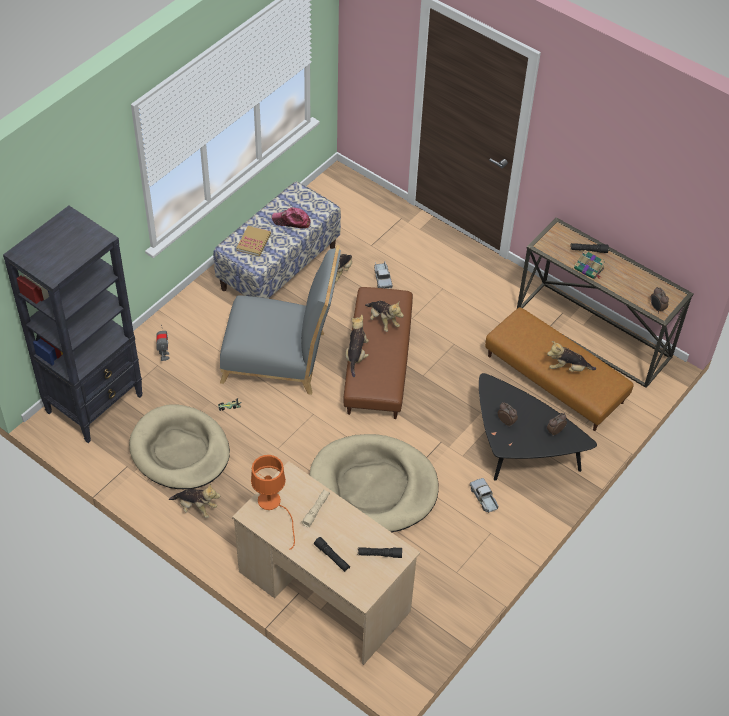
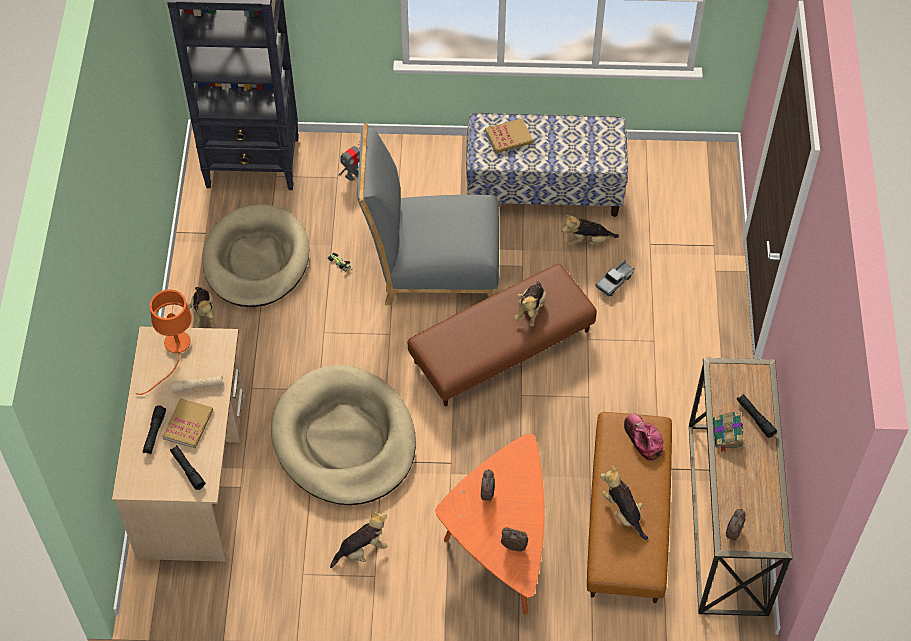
camera: 55 degrees right, 5 degrees up
(281, 359) = (432, 265): grey chair -> grey chair turned 120 degrees clockwise
(291, 221) = (566, 148): cap -> cap (643, 439)
(342, 533) = (188, 424): none -> book
(356, 355) = (466, 315): plush toy -> plush toy (362, 550)
(484, 498) = (412, 544): toy truck -> none
(519, 451) = (500, 541): black coffee table -> orange coffee table

